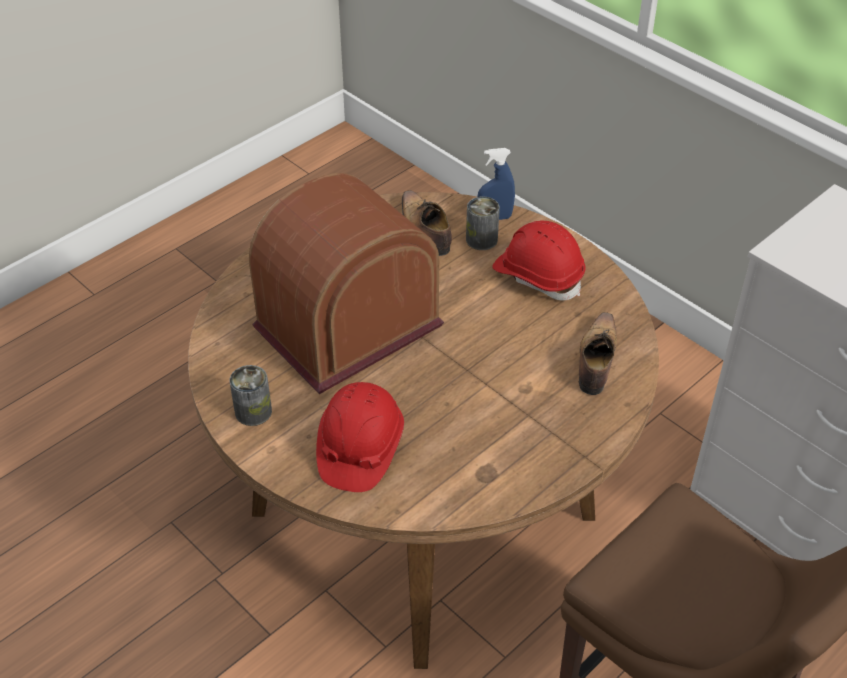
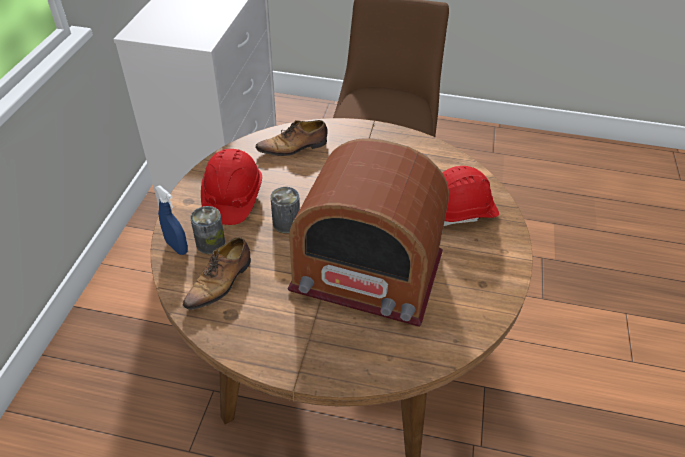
camera: 125 degrees left, 0 degrees up
(253, 412) = (488, 278): can -> can (286, 223)

